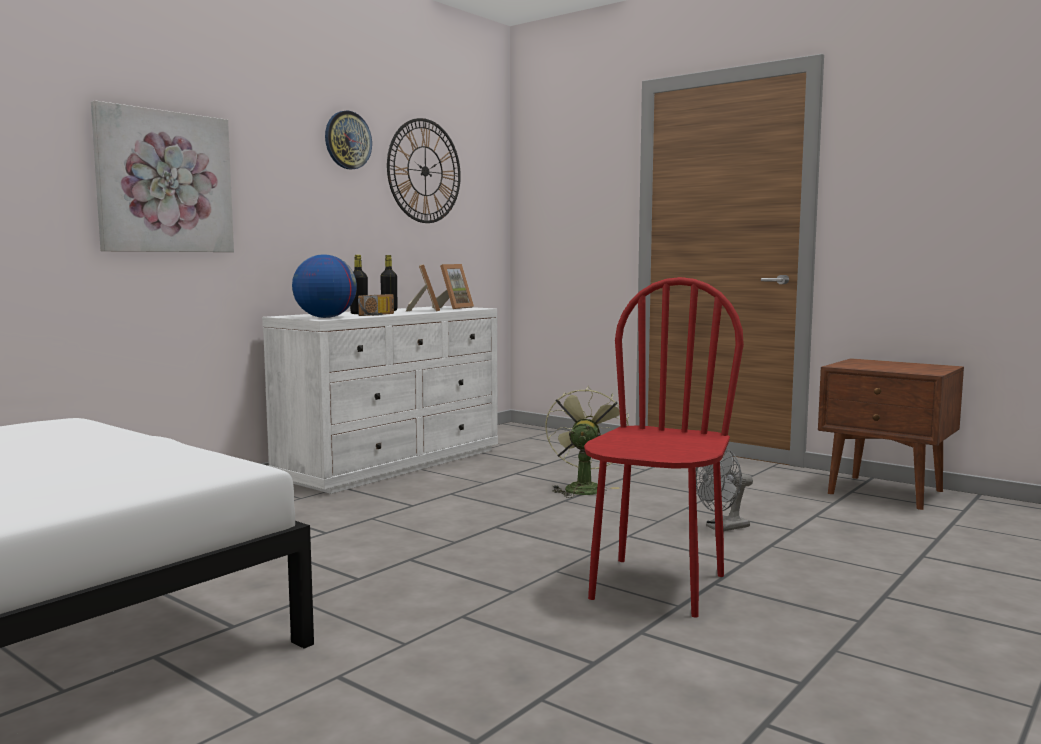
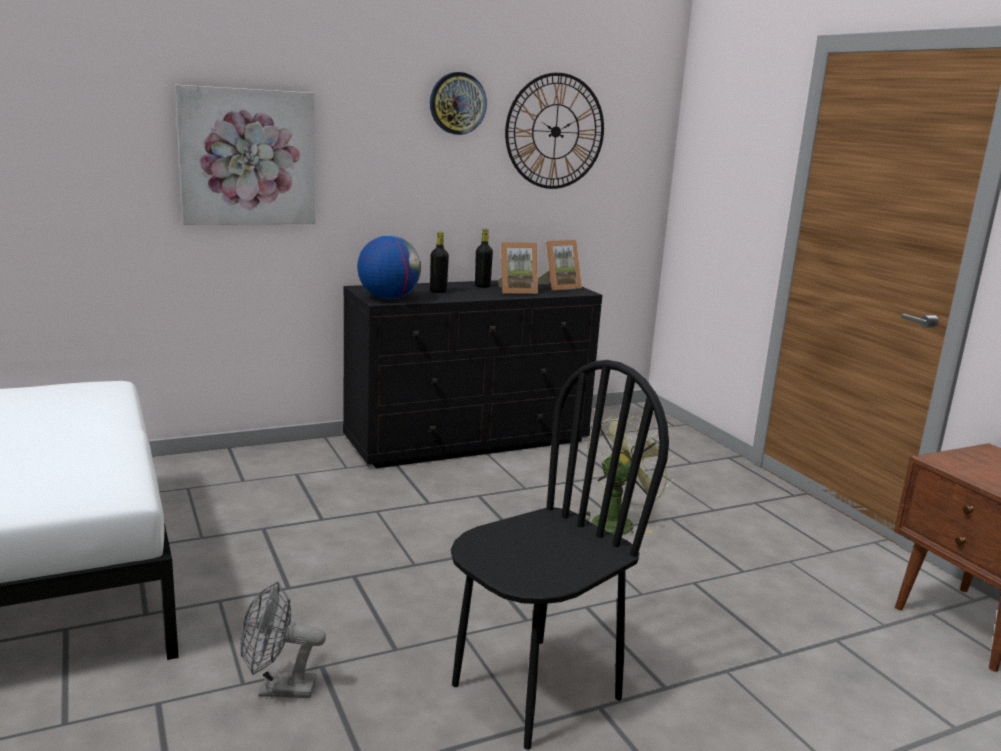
camera: 25 degrees right, 10 degrees up
(378, 315) = (448, 298): radio -> none
(393, 464) = (469, 439): white dresser -> black dresser
(424, 310) = (516, 291): picture frame -> picture frame turned 60 degrees clockwise
(656, 586) = (535, 690): red chair -> black chair
(722, 528) = (700, 626): grey fan -> grey fan (278, 689)

